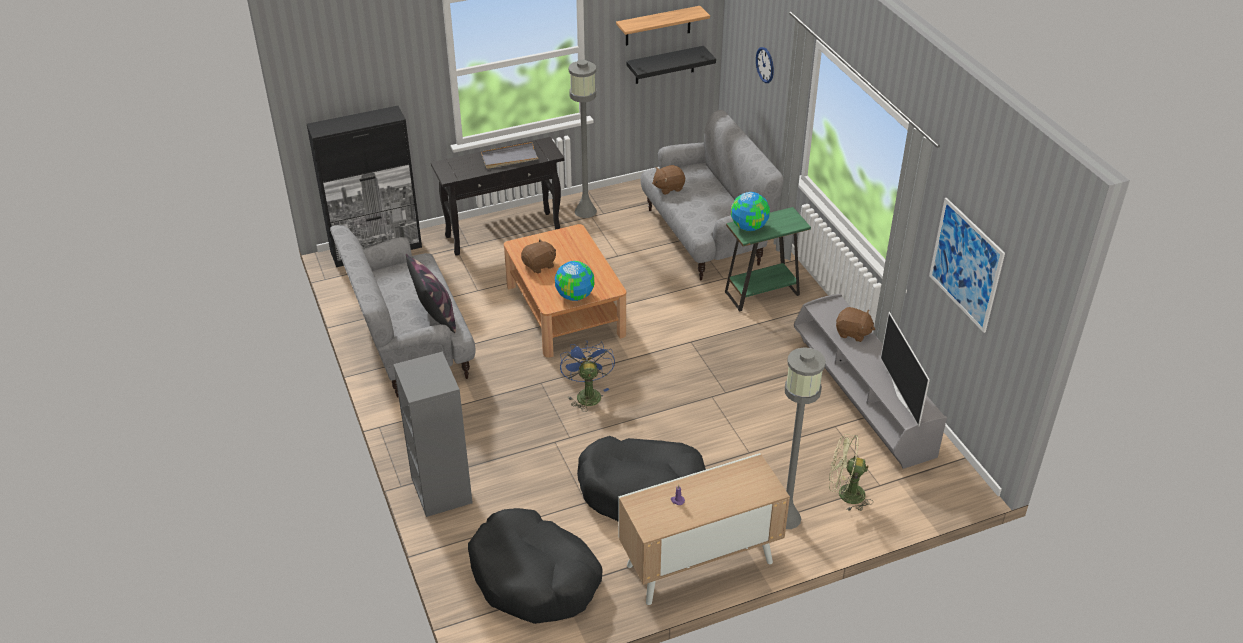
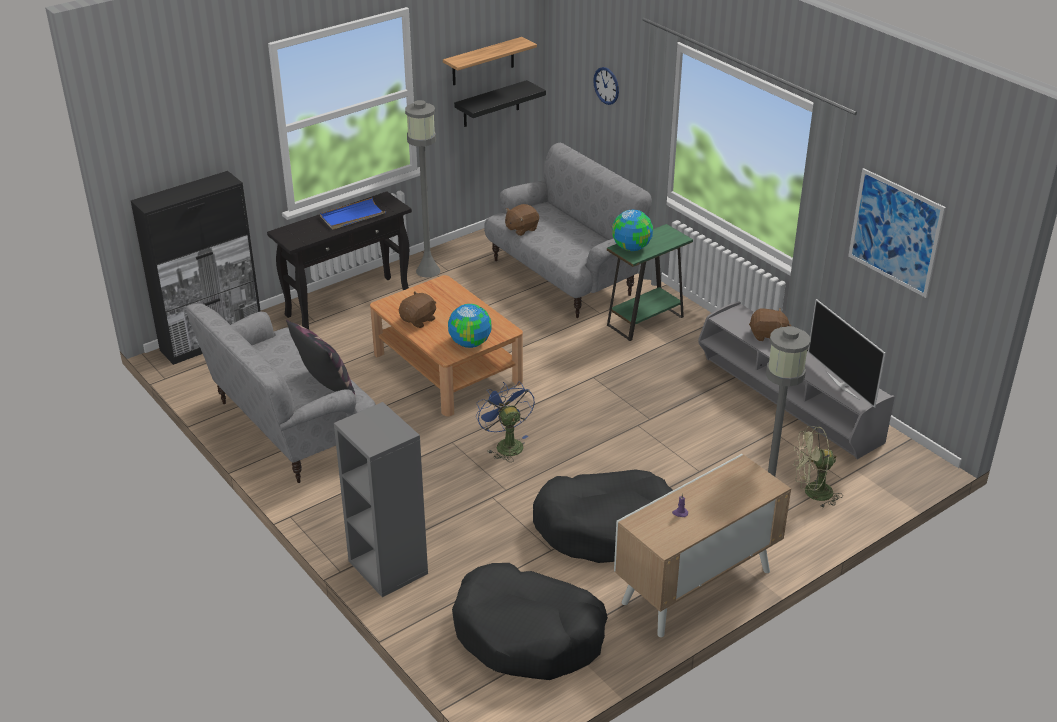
camera: 15 degrees left, 5 degrees down
(509, 158) = (352, 216): grey tray -> blue tray

